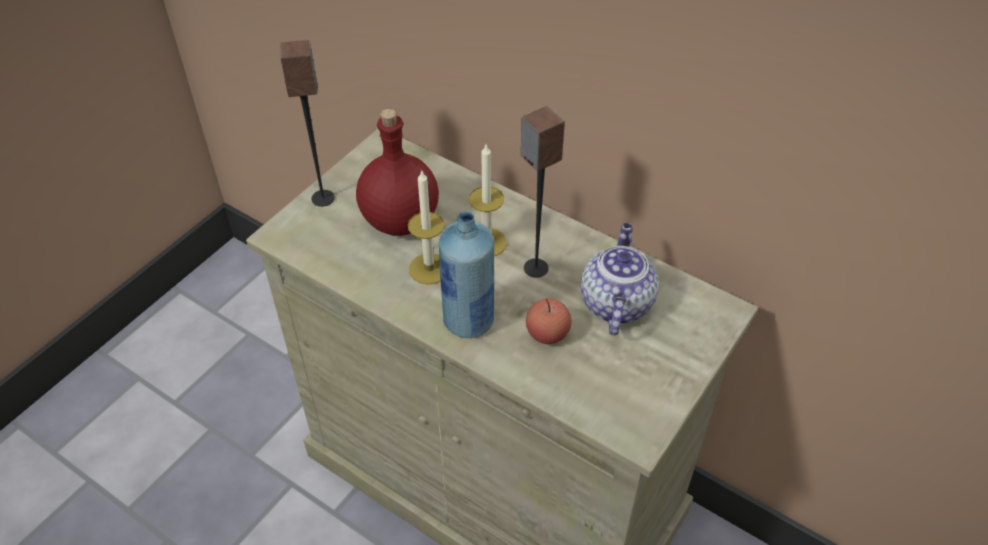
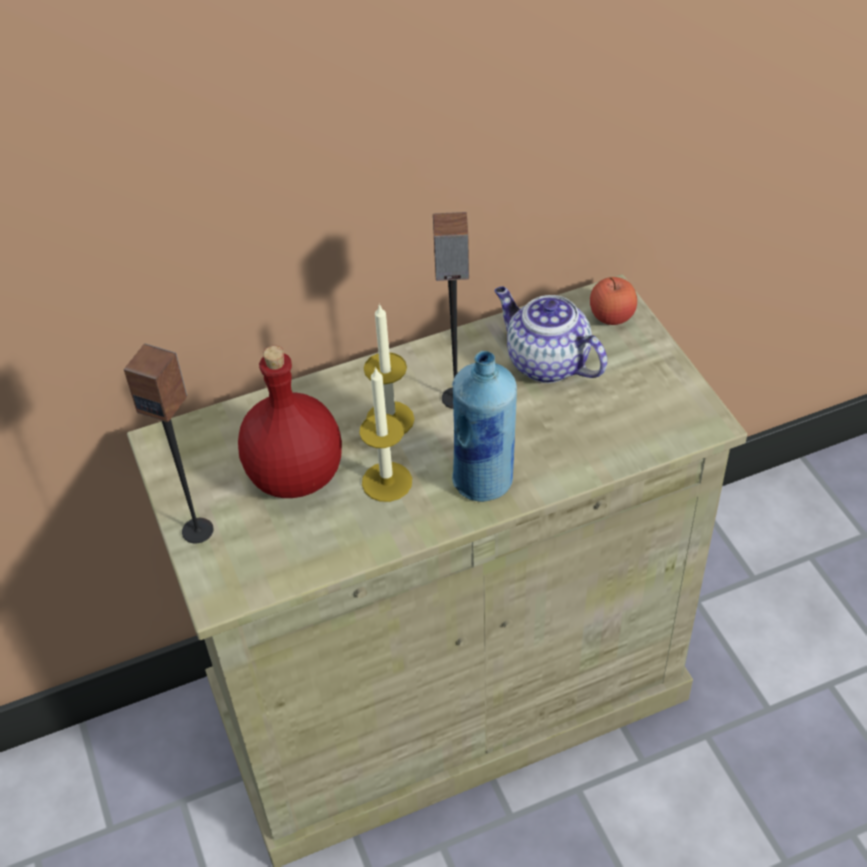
camera: 55 degrees left, 0 degrees up
(547, 333) = (545, 429): apple -> apple (612, 316)

